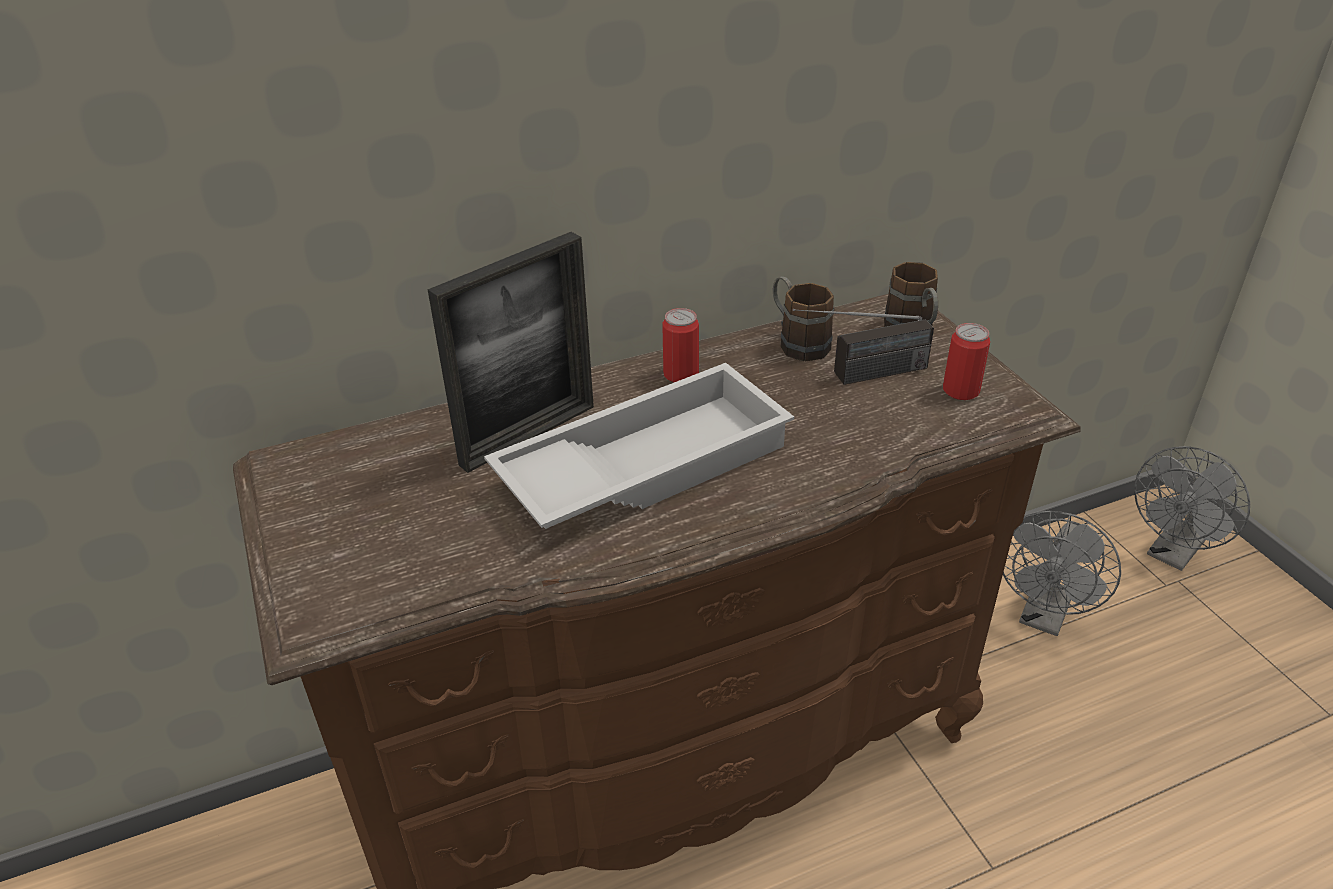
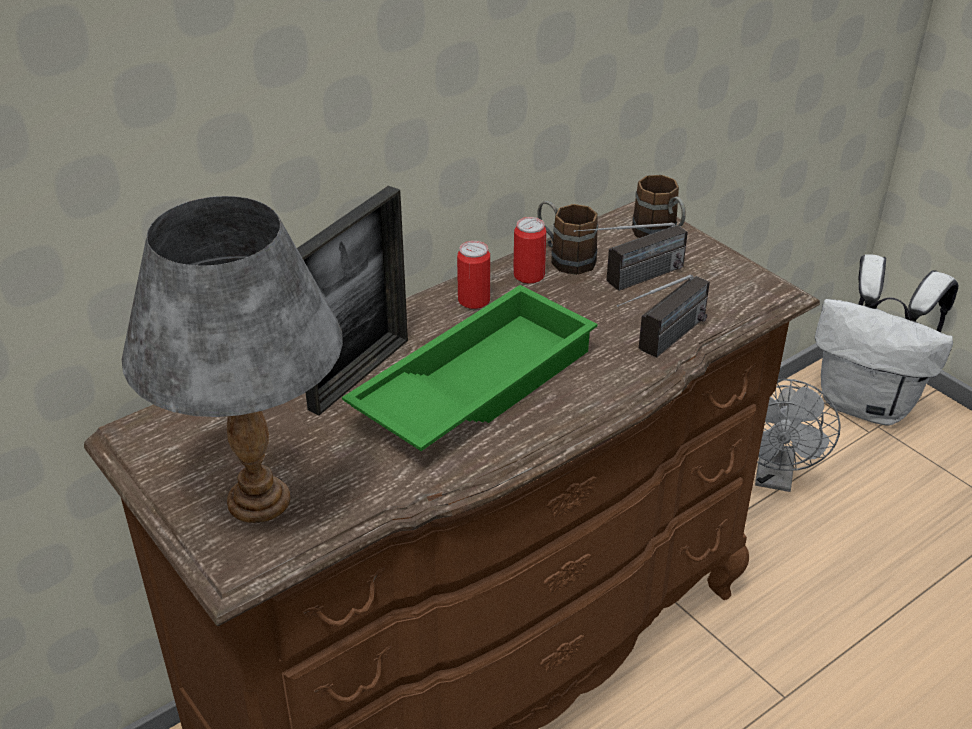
camera: 15 degrees left, 0 degrees up
(366, 552) = (259, 499): none -> grey table lamp
(643, 463) = (473, 383): white tray -> green tray
(869, 451) = (661, 345): none -> radio
(961, 390) = (717, 283): can -> can (529, 275)
(1172, 554) = (868, 404): grey fan -> white backpack

